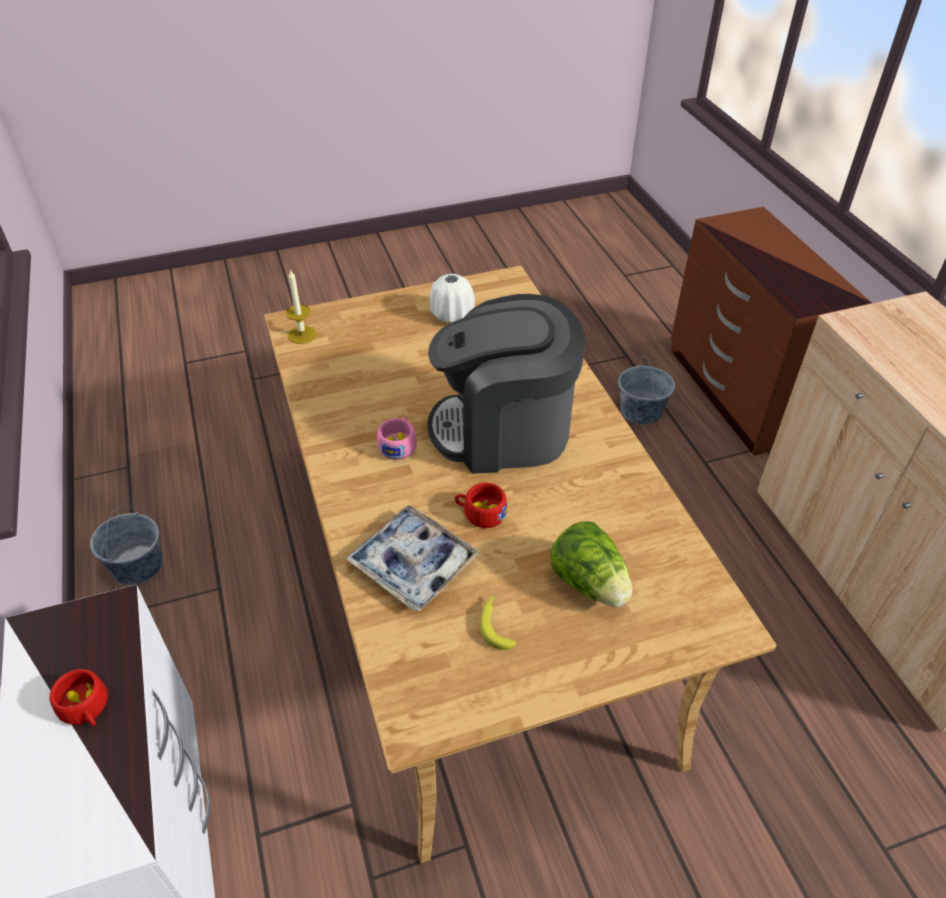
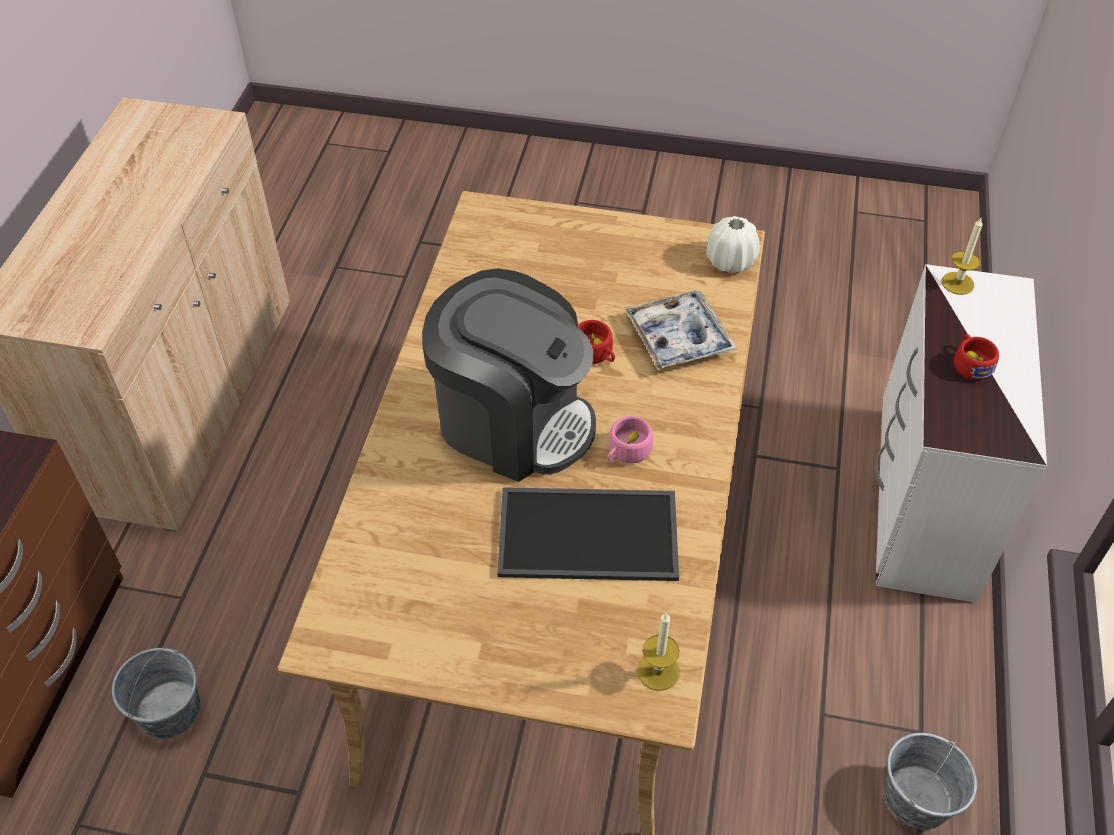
camera: 150 degrees left, 5 degrees up
(105, 842) = (957, 283): none -> candle
(391, 384) = (590, 532): none -> tray
(452, 315) = (445, 612): white vase -> white vase (730, 261)
(496, 624) = (642, 273): banana -> none
(589, 583) = (551, 270): lettuce -> none

